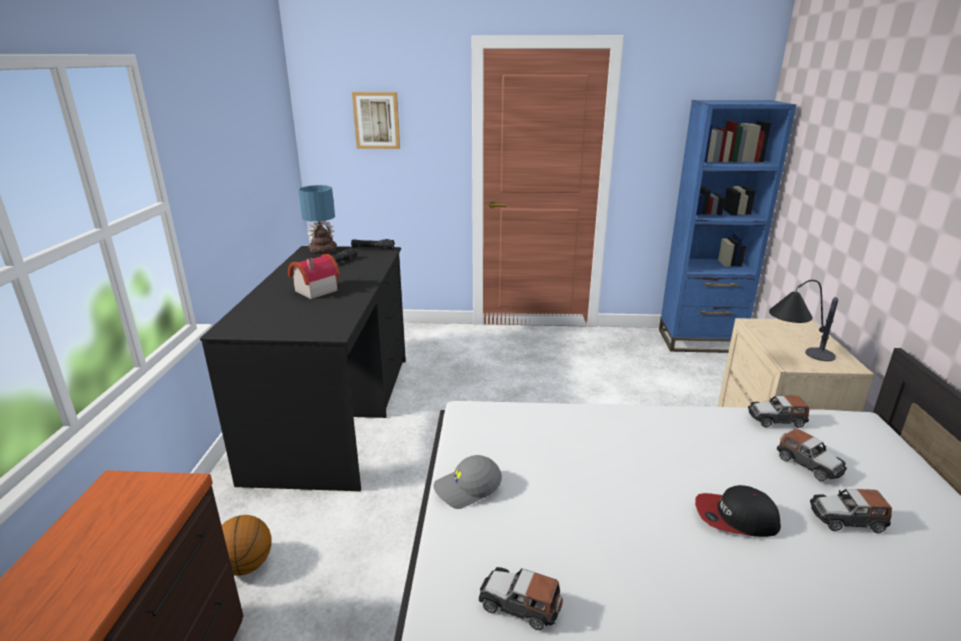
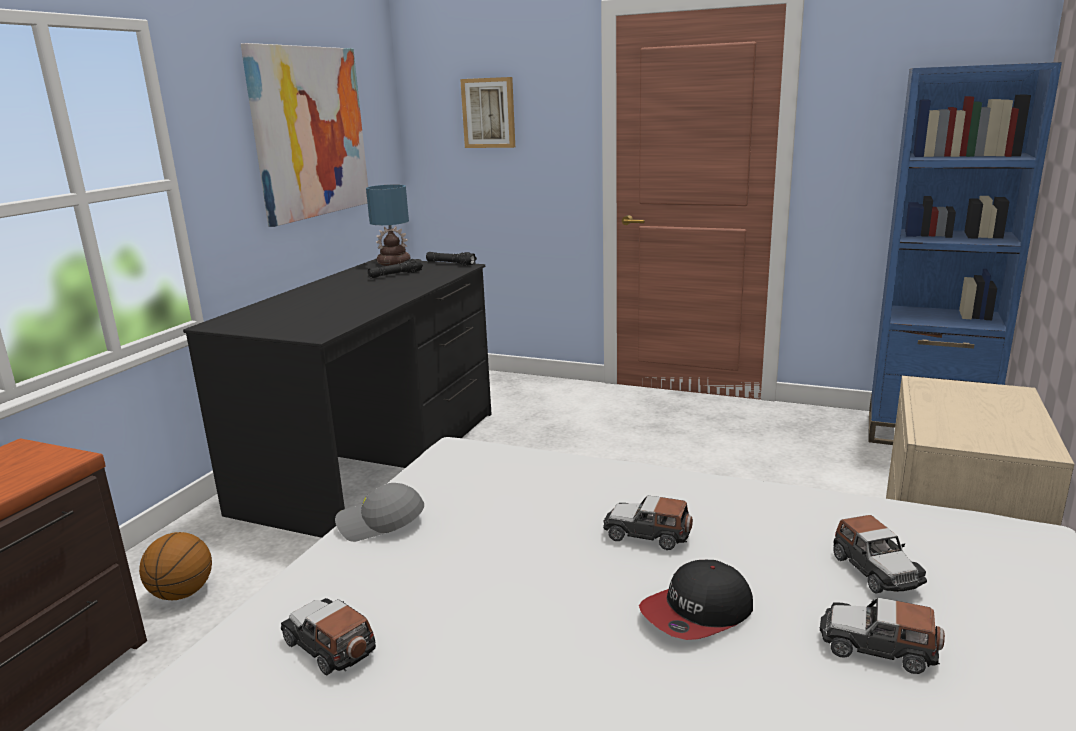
camera: 20 degrees right, 5 degrees down
(245, 144) = (310, 132): none -> picture
(313, 290) = (340, 297): toy house -> none
(735, 517) = (697, 613): cap -> cap turned 60 degrees counterclockwise
(776, 419) = (878, 511): toy car -> toy car (647, 534)
(795, 356) = (952, 428): table lamp -> none

